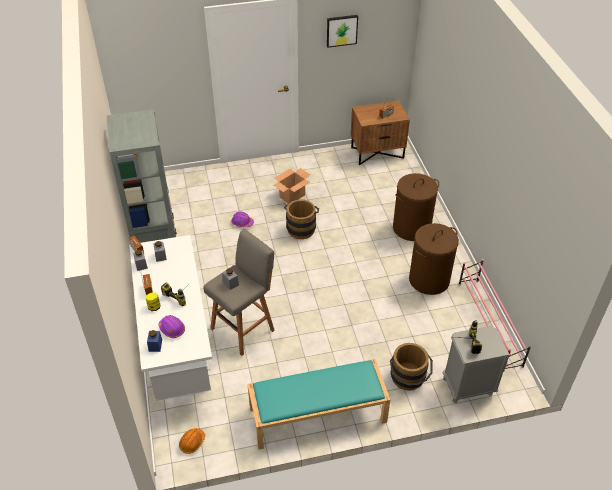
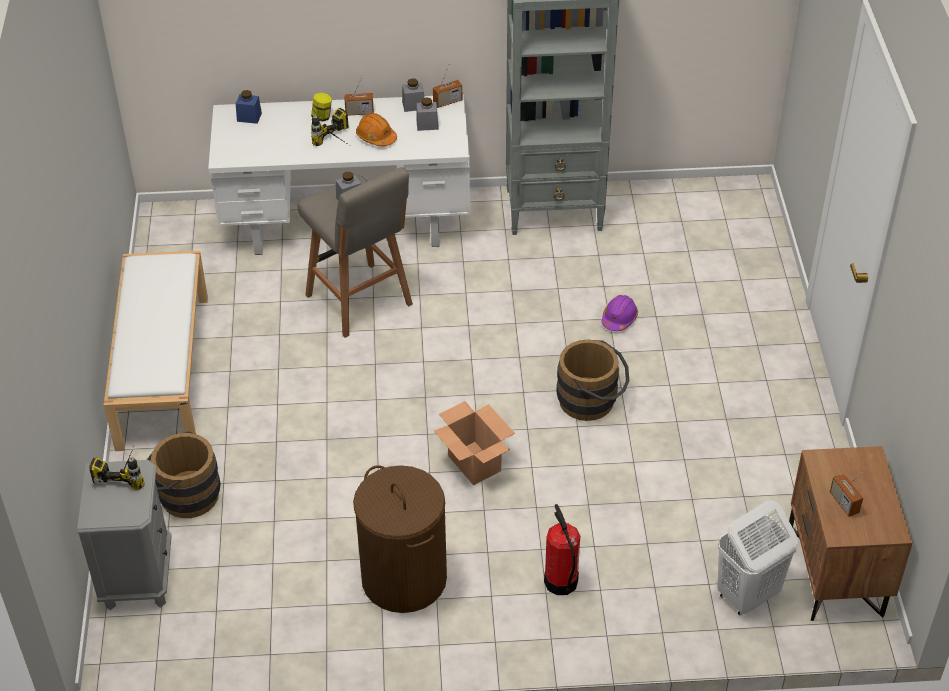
camera: 100 degrees right, 0 degrees up
(172, 329) = (273, 133): purple hard hat -> none
(192, 442) = (172, 236): orange hard hat -> orange hard hat (376, 137)
(292, 196) = (688, 398): cardboard box -> cardboard box (473, 463)
(317, 415) = (162, 369): turquoise bench -> white bench
(341, 30) = (922, 272): picture -> none
(398, 175) = (747, 595): none -> white laundry basket
(411, 228) = (561, 582): brown laundry basket -> fire extinguisher
(489, 324) = (262, 651): pink shoe rack -> none

